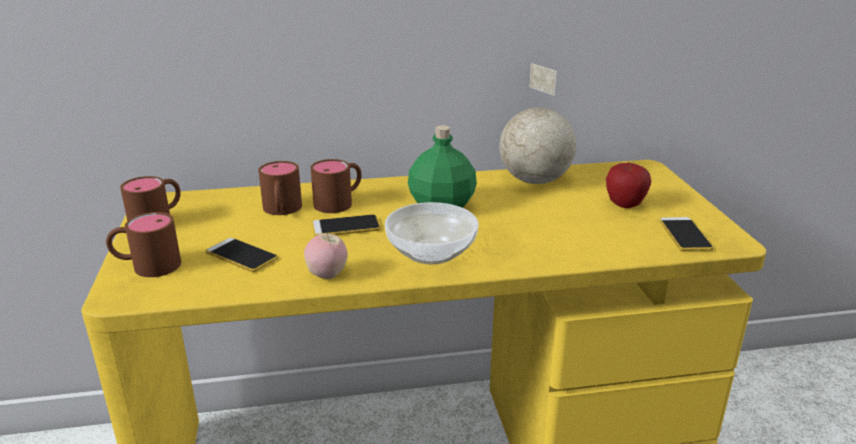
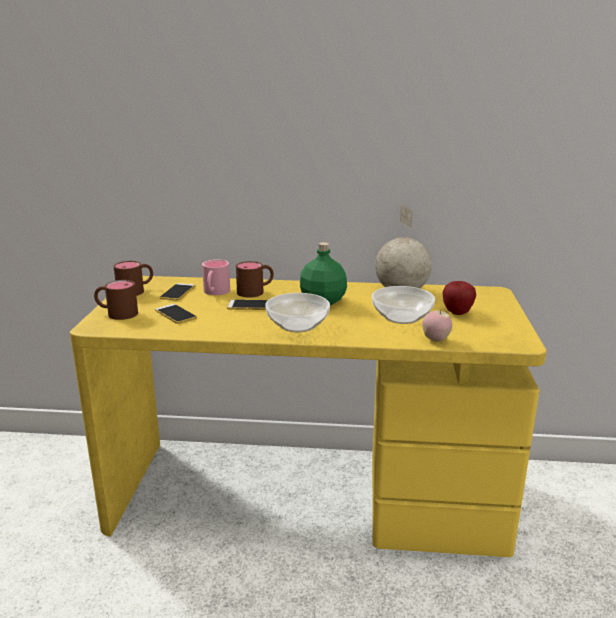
camera: 15 degrees right, 5 degrees down
(281, 210) = (215, 292): brown mug -> pink mug
(327, 275) = (221, 330): apple -> apple (435, 340)
(562, 221) = (402, 317): none -> bowl
(684, 234) = (488, 335): phone -> phone (177, 292)

